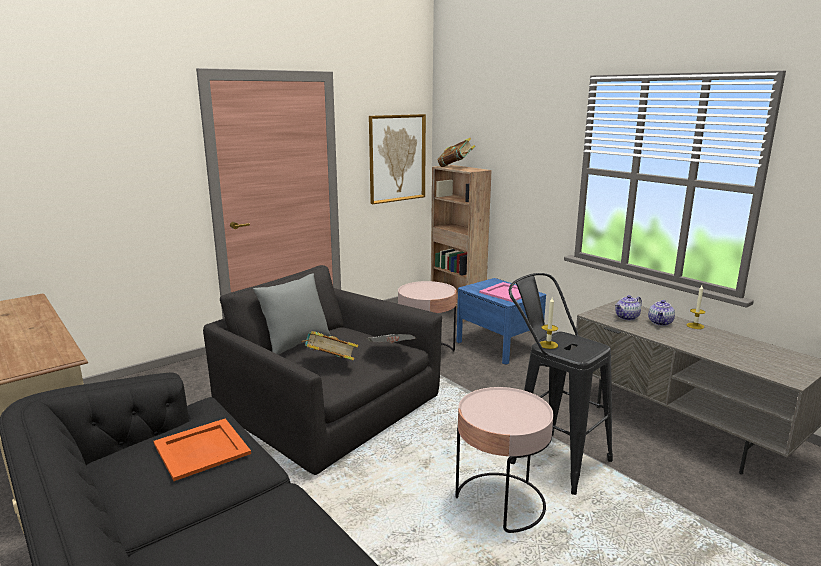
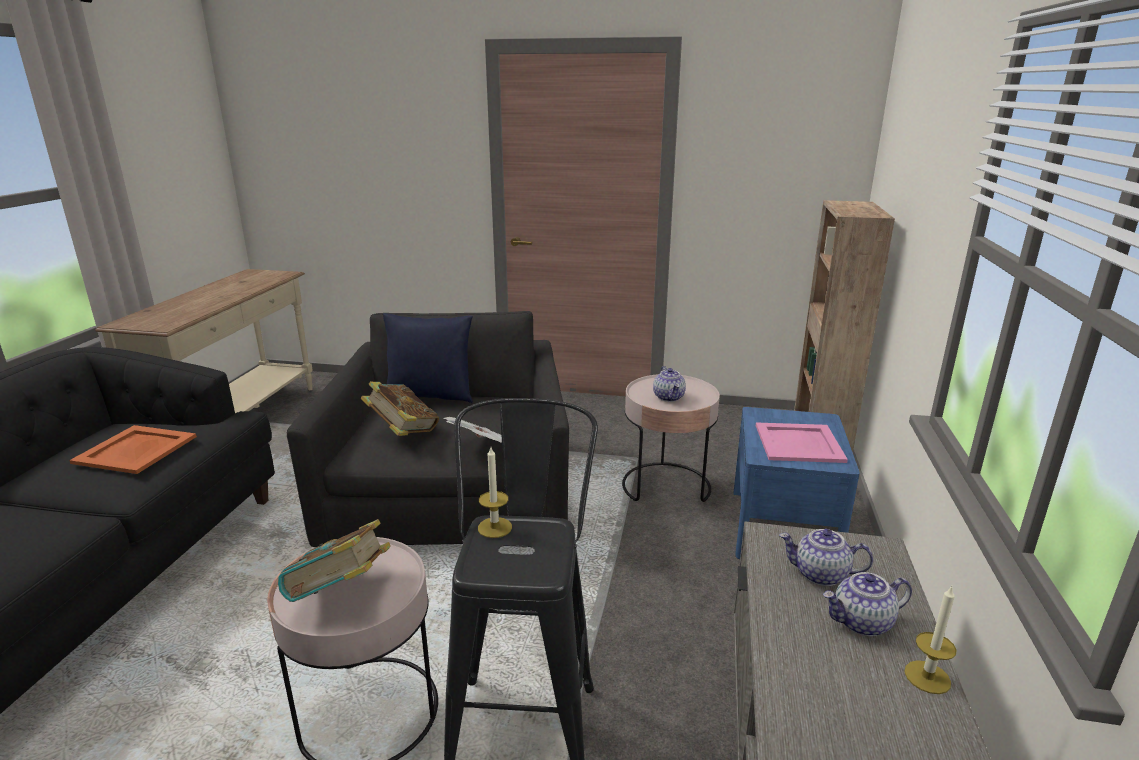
camera: 50 degrees right, 5 degrees up
(295, 344) = (430, 397): grey pillow -> blue pillow
(397, 158) = (791, 180): picture -> none
(430, 293) = (669, 397): none -> teapot
(455, 167) = (858, 205): book -> book (342, 594)

